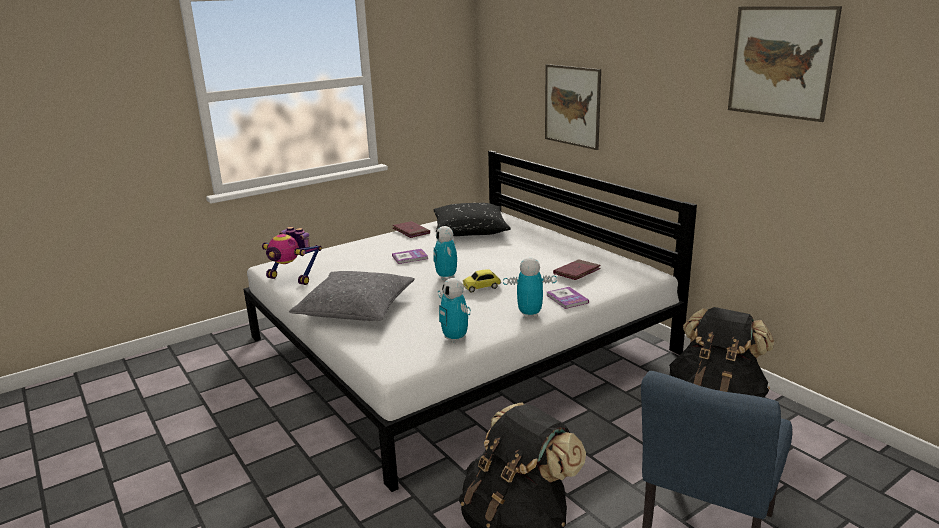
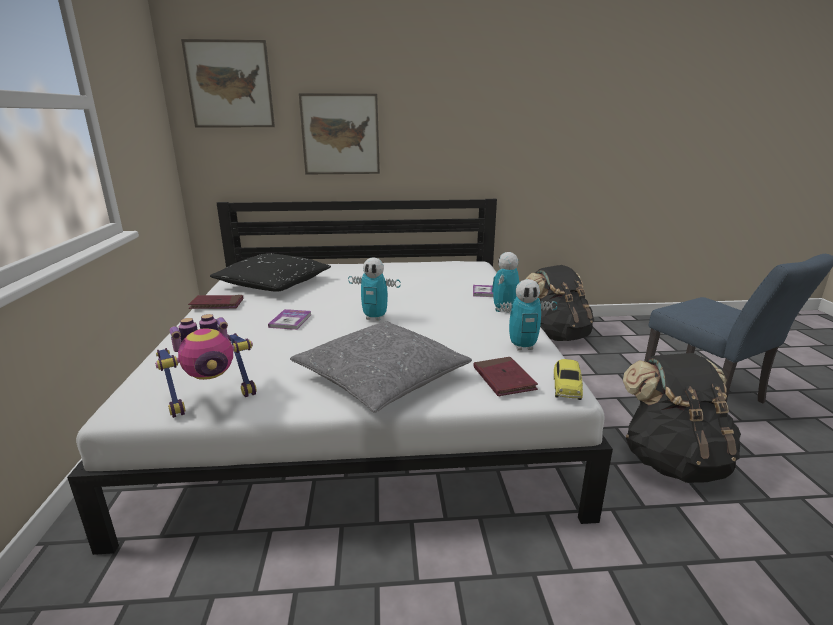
camera: 60 degrees left, 0 degrees up
(482, 287) = (423, 311): toy car -> toy car (566, 387)
(577, 272) = (446, 277): red book -> red book (504, 379)
(781, 62) = (555, 76): picture -> picture (230, 84)

